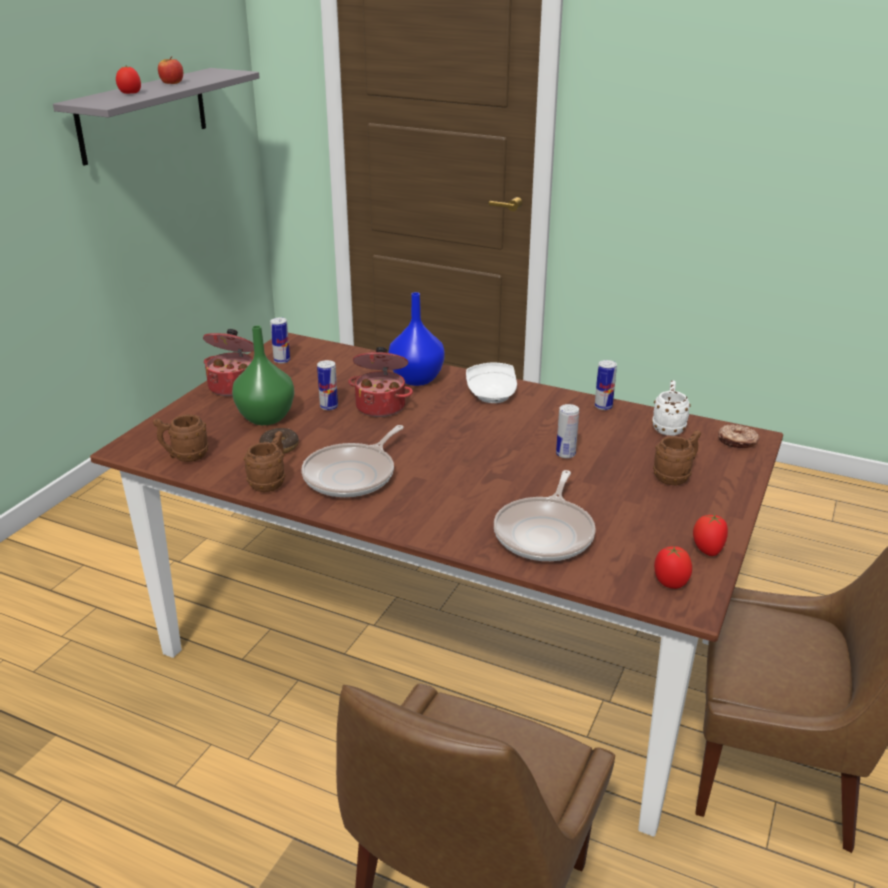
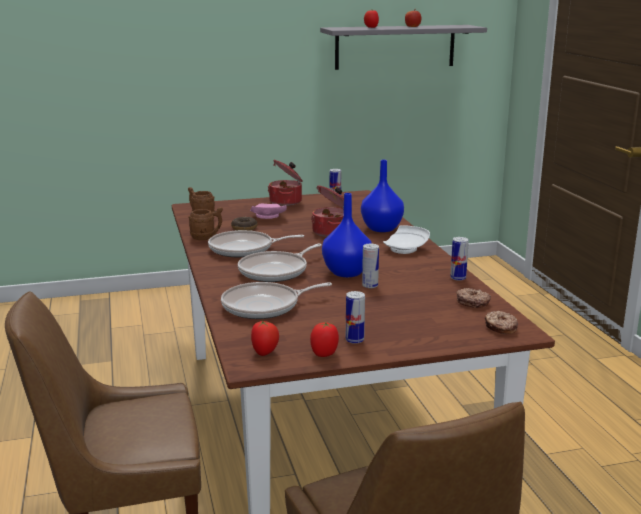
camera: 50 degrees right, 10 degrees down
(266, 418) = (267, 217): green vase -> pink plate
(329, 407) = (306, 223): can -> can (354, 340)
(452, 485) = (276, 271): none -> frying pan
(513, 450) = (346, 273): none -> blue vase
(668, 427) = (472, 302): white mug -> donut
(675, 476) = (405, 321): brown mug -> none

